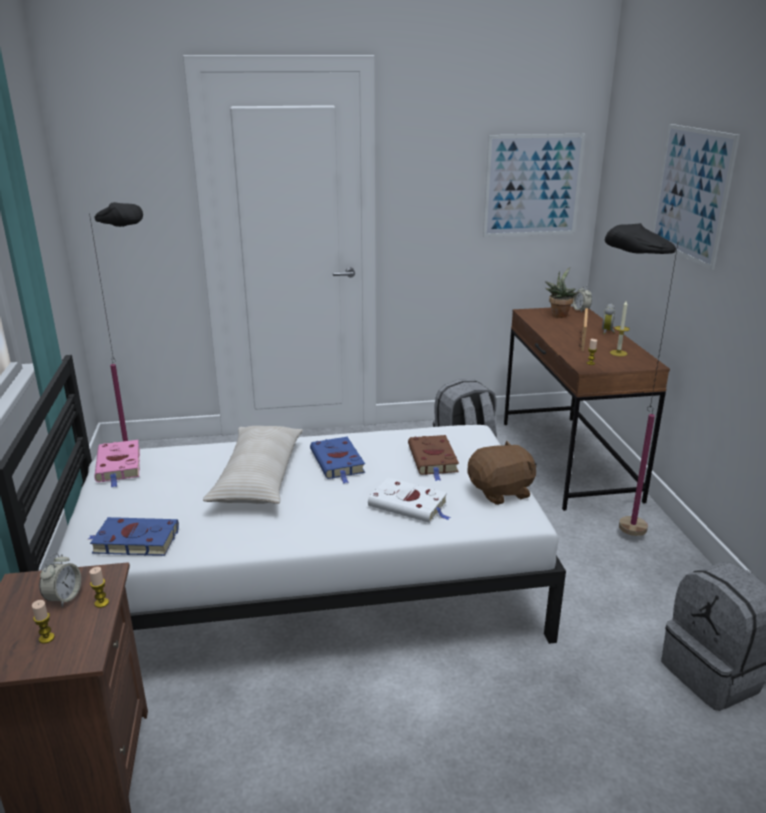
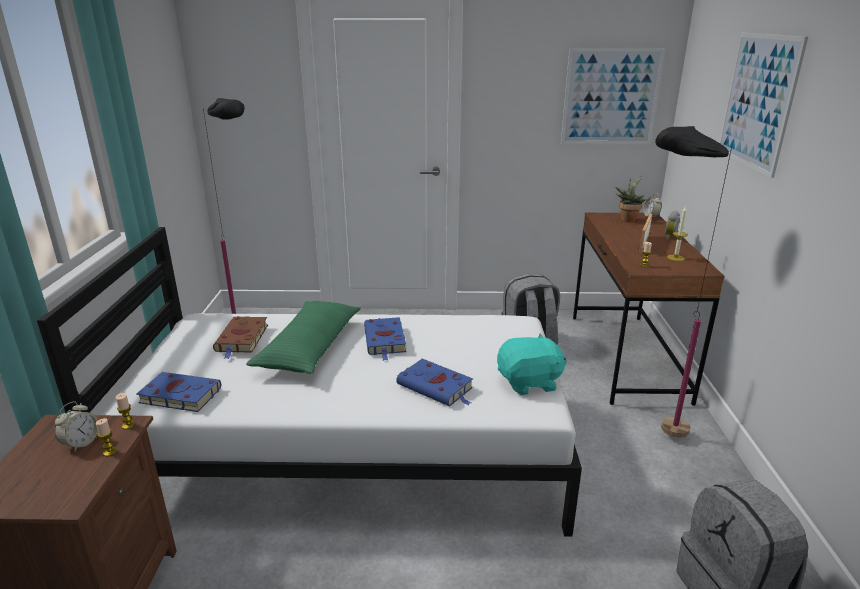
camera: 10 degrees right, 0 degrees up
(46, 638) = (47, 480): candle -> candle (128, 425)
(119, 466) = (196, 327): pink book -> none
(258, 477) = (309, 347): beige pillow -> green pillow
(410, 505) = (436, 387): white book -> blue book
(433, 460) = (474, 346): brown book -> brown book (242, 339)
(501, 492) = (529, 382): brown plush toy -> turquoise plush toy

